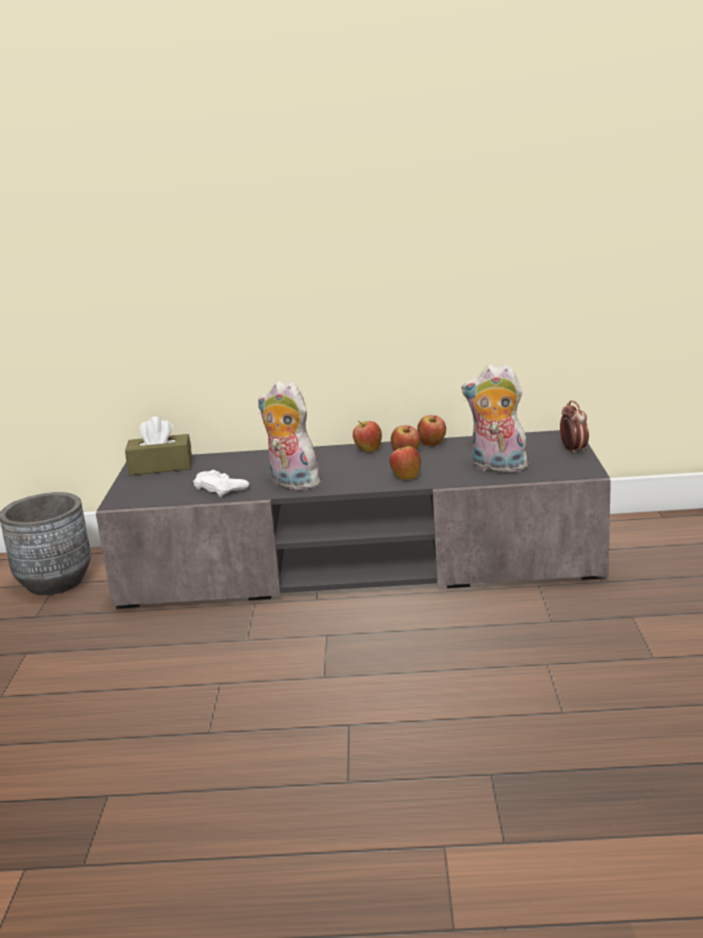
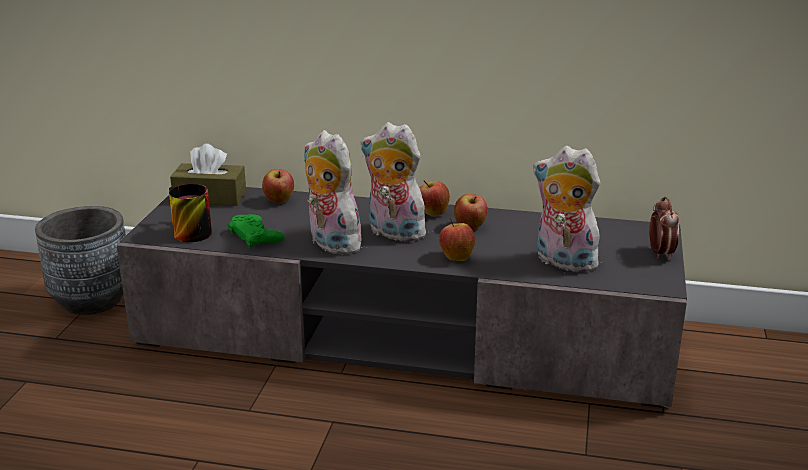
camera: 10 degrees right, 5 degrees up
(155, 494) = (186, 232): none -> mug
(221, 488) = (255, 236): white game controller -> green game controller
(341, 468) = (393, 233): none -> plush toy
(432, 444) = (505, 218): apple -> apple (279, 201)

